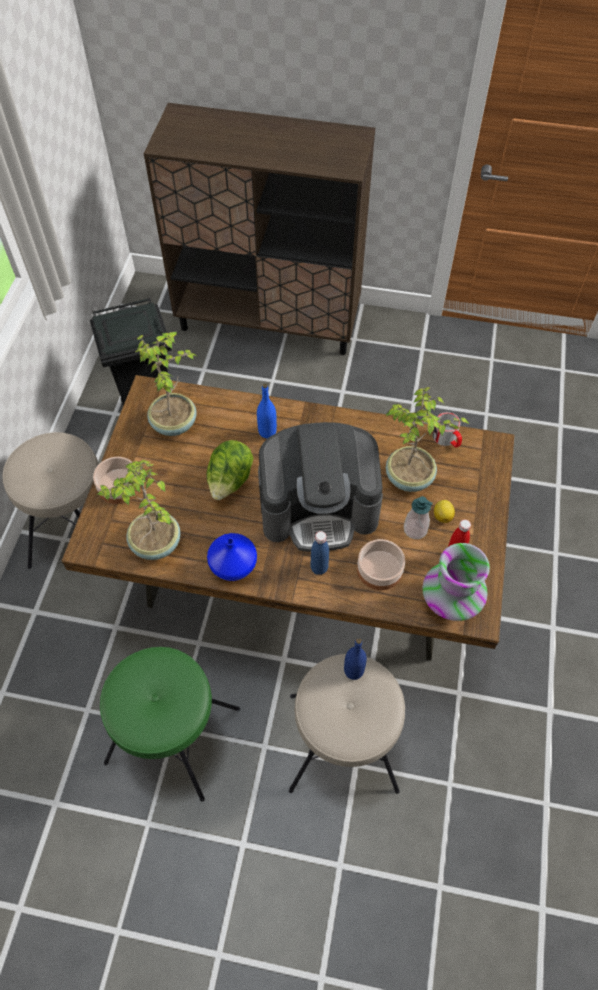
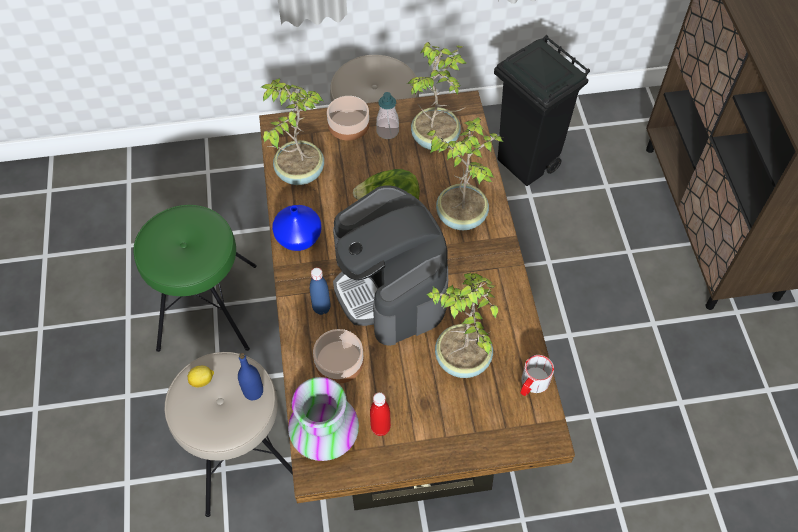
camera: 70 degrees right, 0 degrees up
(267, 432) = (461, 215): blue bottle -> potted plant
(415, 529) = (399, 382): soap dispenser -> soap dispenser (387, 131)
(442, 516) = (427, 404): lemon -> lemon (202, 380)

